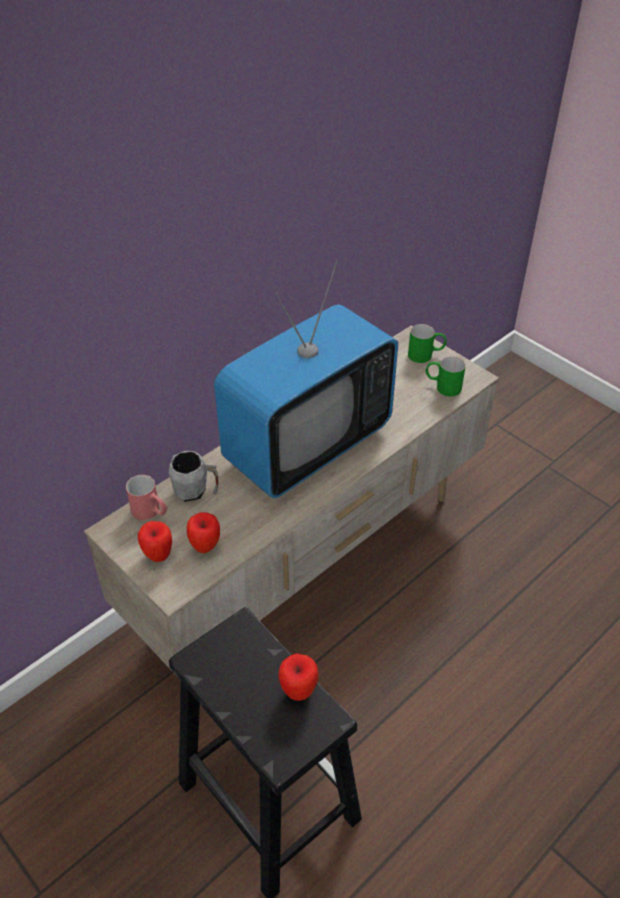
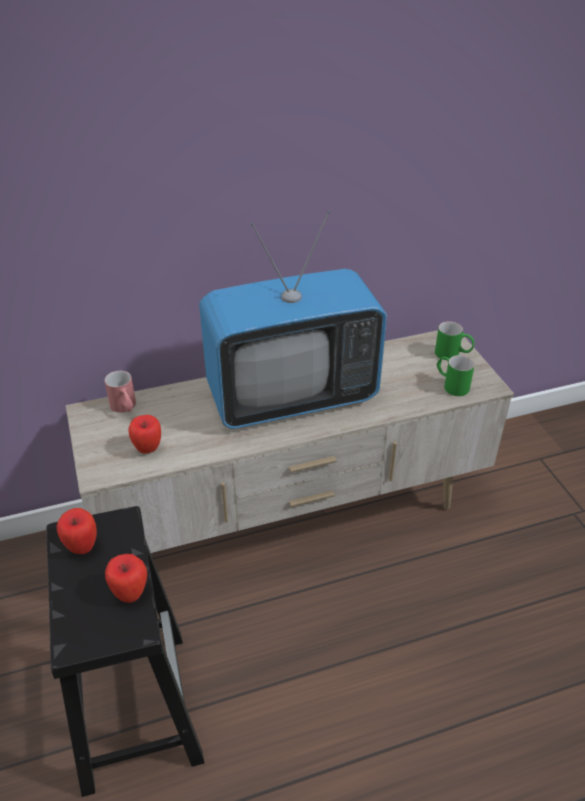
camera: 25 degrees right, 5 degrees down
(158, 555) = (106, 443): apple -> apple (82, 547)
(196, 491) = (172, 403): grey mug -> none

